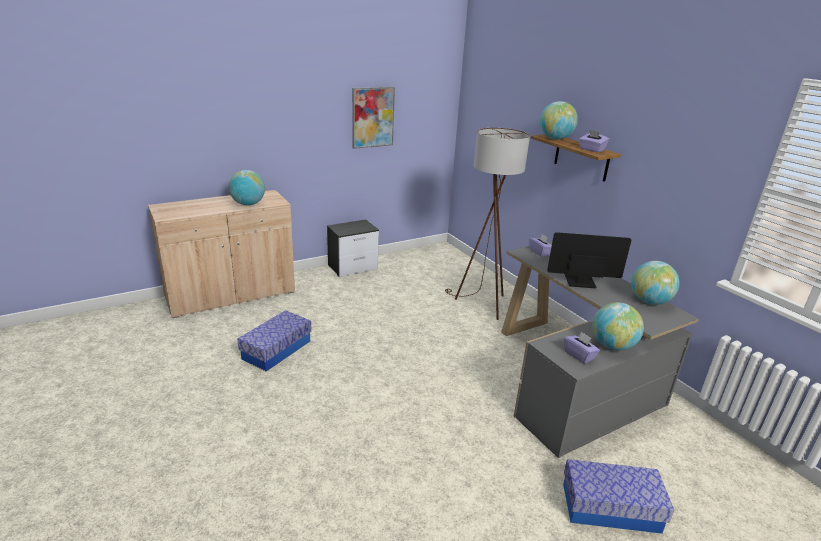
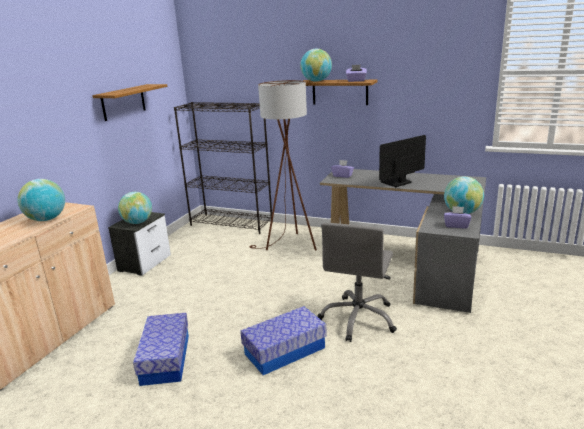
camera: 35 degrees left, 5 degrees down
(372, 117) = (123, 102): picture -> shelf
(447, 401) = (359, 318): none -> grey office chair
(459, 261) = (232, 224): none -> black bookcase
(610, 507) = (530, 323): storage box -> storage box (285, 351)
(649, 301) = (449, 178): globe -> globe (137, 222)

